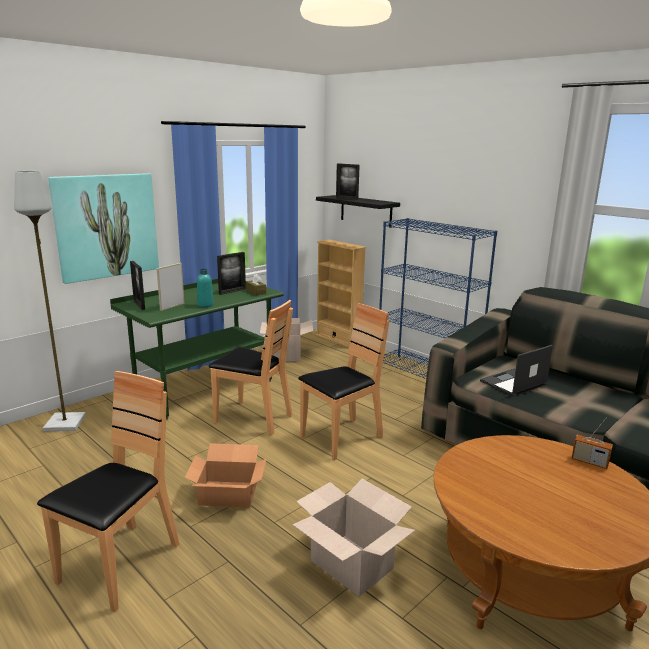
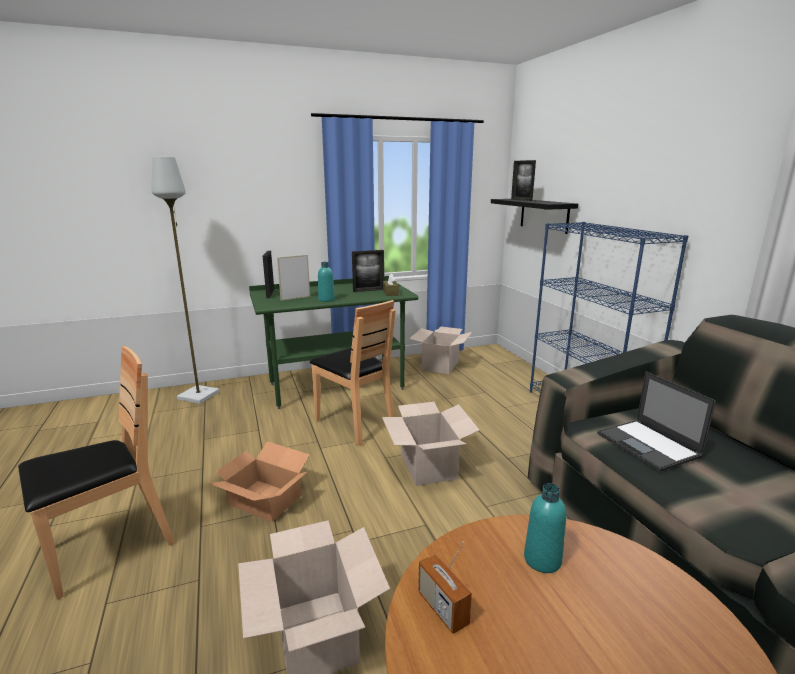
camera: 25 degrees right, 0 degrees up
(106, 226) = (255, 217): picture -> none
(338, 339) = (506, 358): beige bookcase -> none
(342, 438) = (429, 466): brown chair -> cardboard box
(502, 459) = (542, 559): none -> turquoise bottle
(513, 383) = (649, 445): laptop -> laptop turned 105 degrees counterclockwise
(589, 462) = (698, 611): radio -> radio (442, 608)

